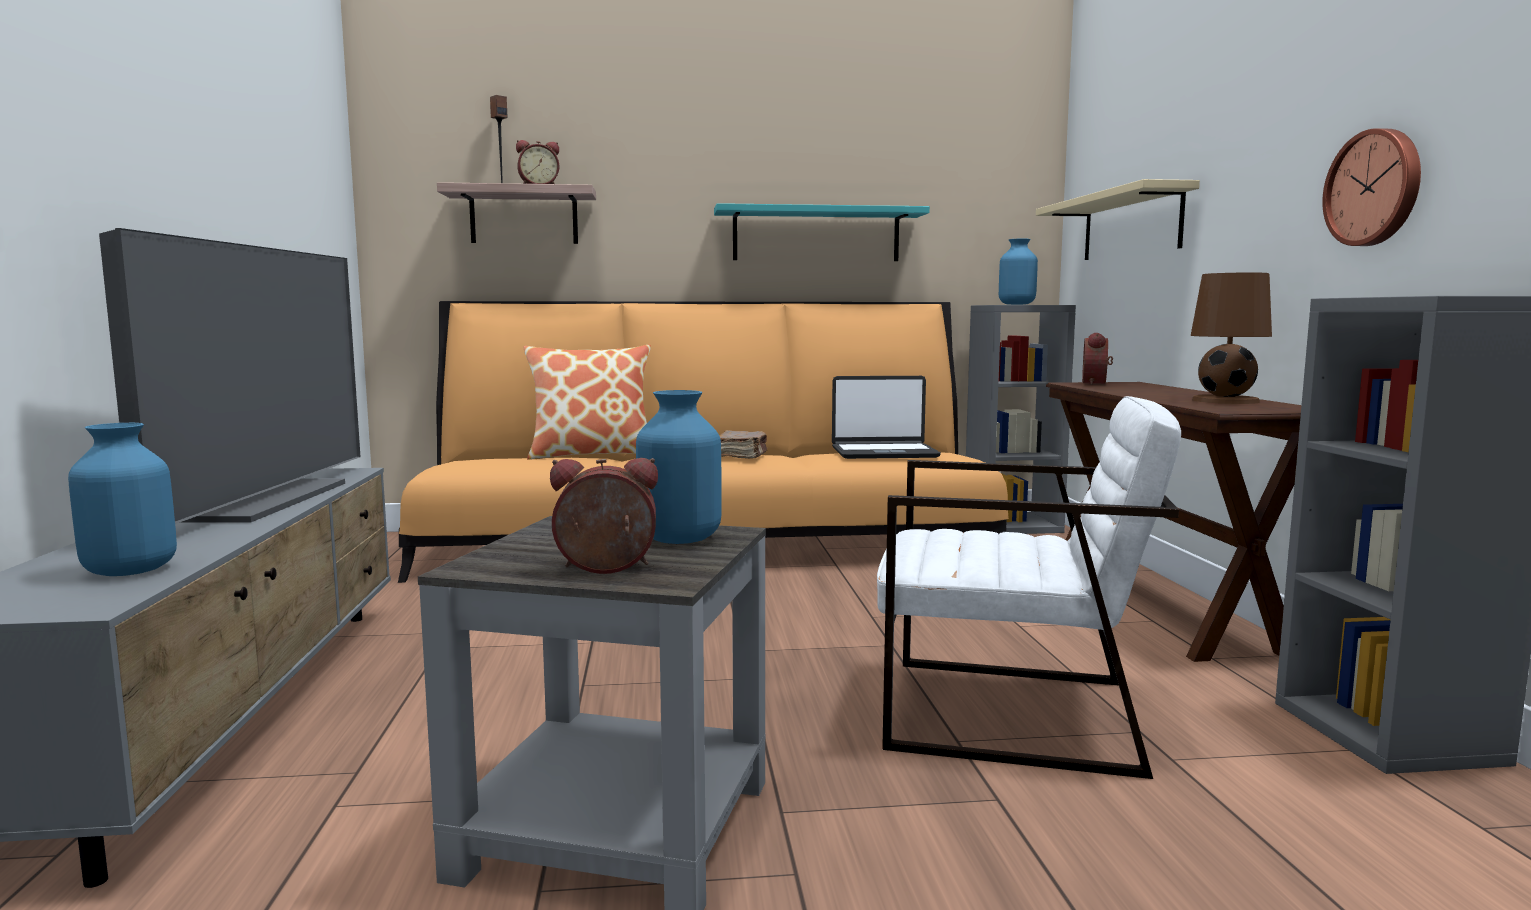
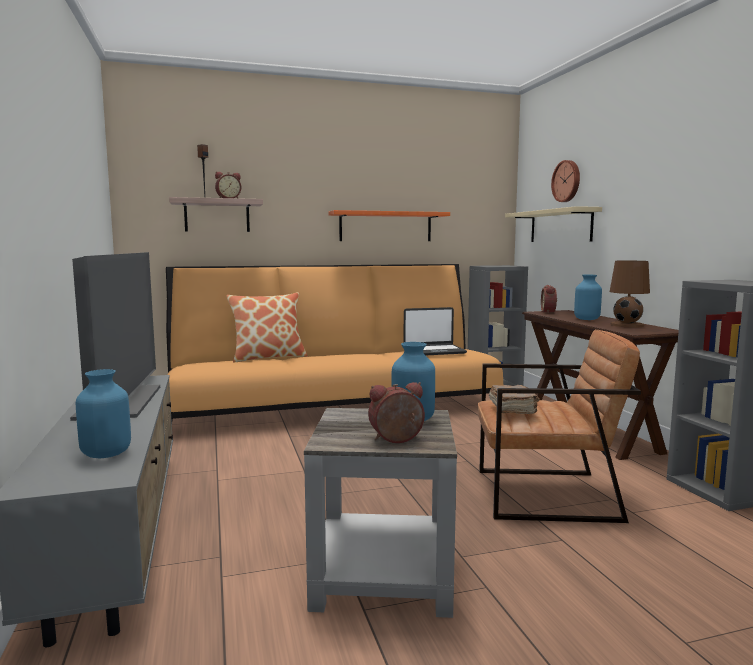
camera: 10 degrees left, 0 degrees up
(742, 456) = (358, 356): brown book -> brown book (512, 409)
(816, 235) = (385, 226): turquoise shelf -> orange shelf
(1010, 714) = (546, 495): white armchair -> brown armchair
(1017, 304) = (497, 266): blue vase -> blue vase (587, 319)
(1375, 188) = (702, 222): wall clock -> wall clock (567, 181)

